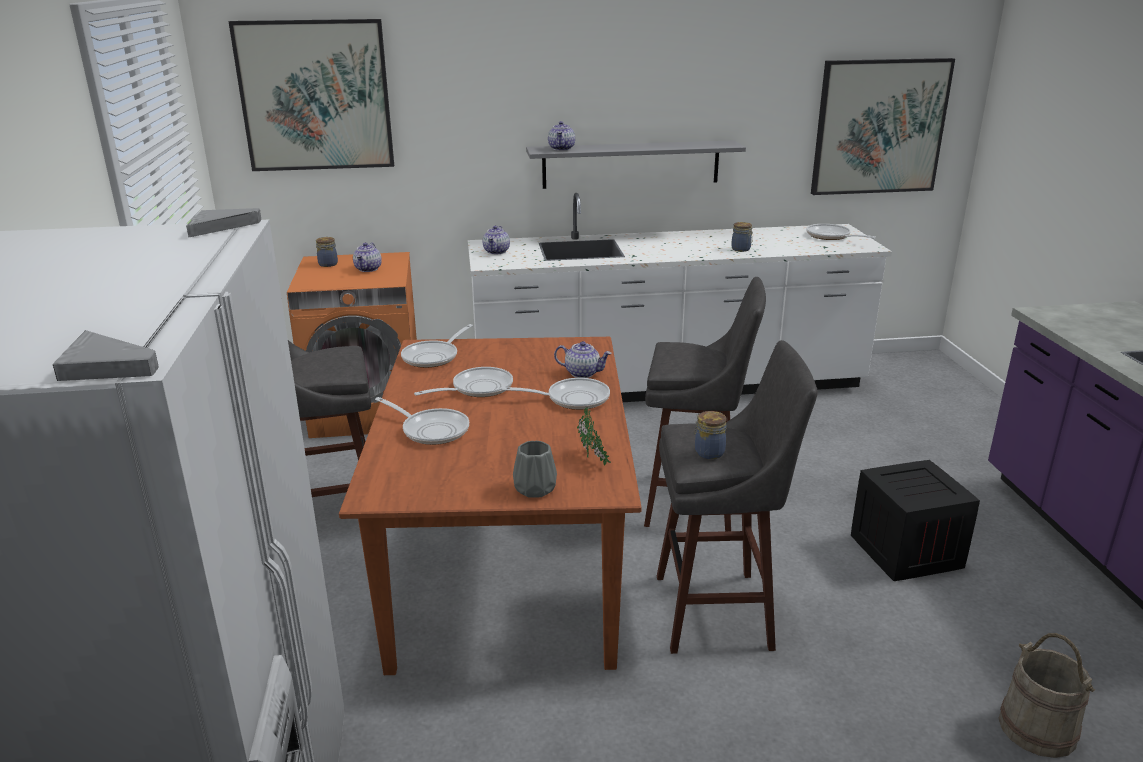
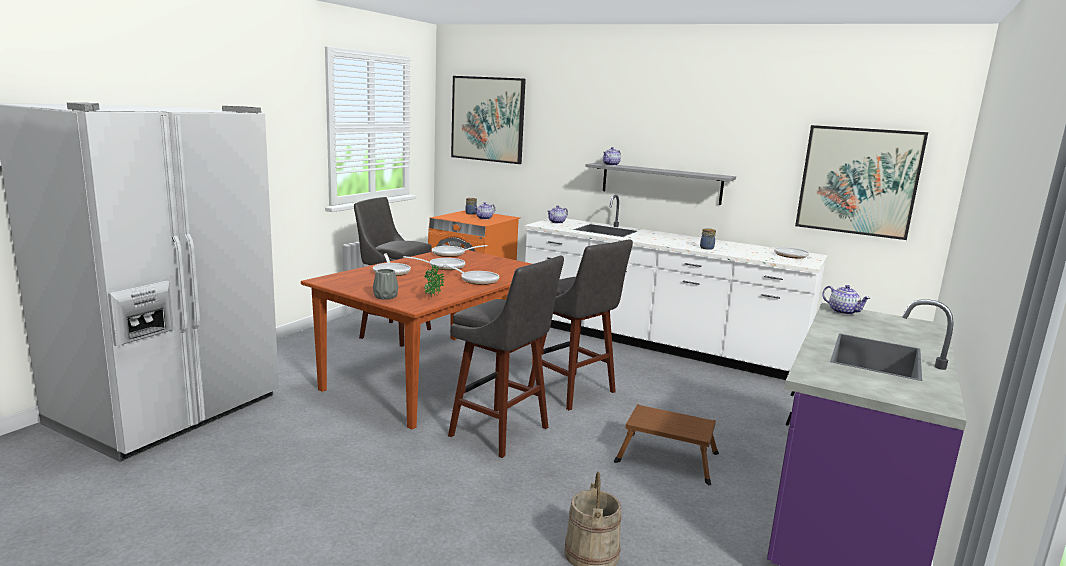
camera: 35 degrees right, 10 degrees down
(583, 373) = (506, 275): teapot -> teapot (843, 312)
(708, 452) = (487, 308): jar -> none
(906, 551) = (668, 458): crate -> brown step ladder

